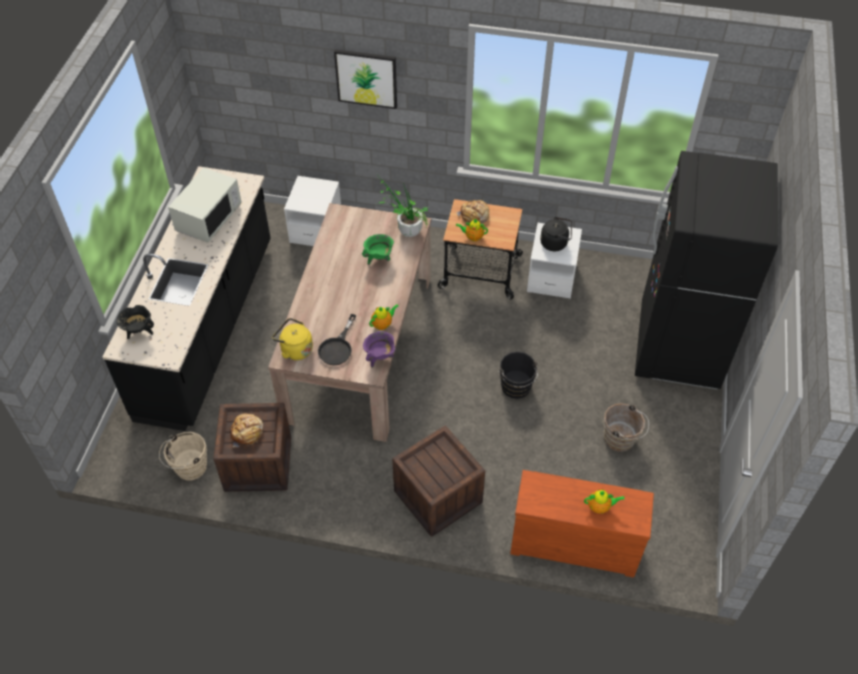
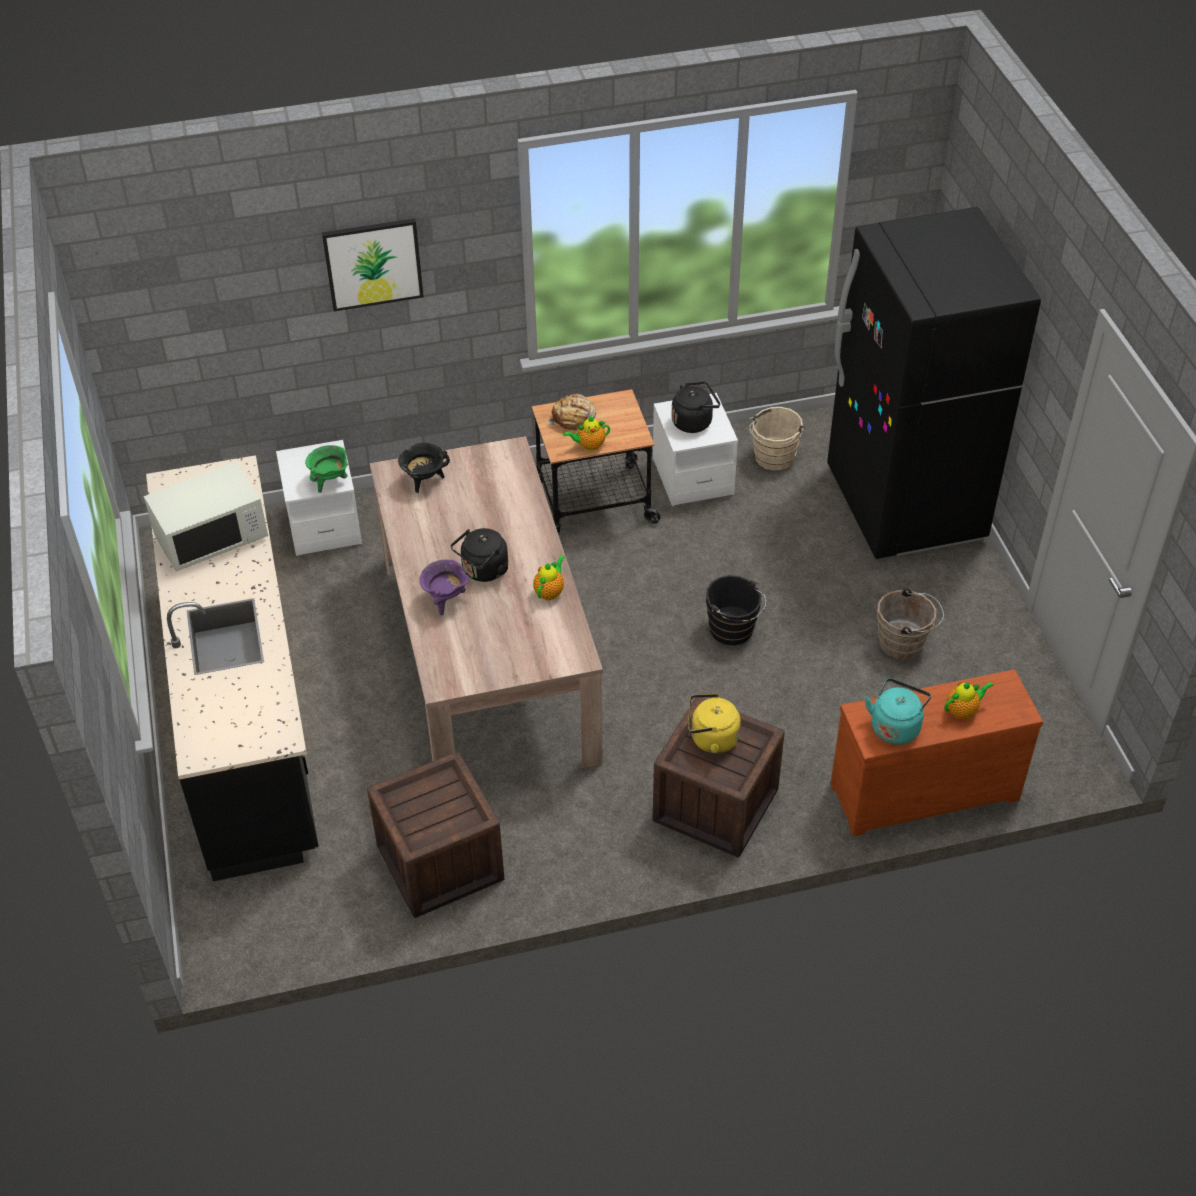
camera: 25 degrees left, 5 degrees down
(139, 331) = (211, 722): black cooking pot -> black cooking pot (424, 481)
(188, 468) = (342, 909): beige bucket -> beige bucket (773, 459)
(209, 218) = (212, 537): white microwave -> white microwave turned 60 degrees clockwise
(247, 433) = (430, 810): bread -> none
(295, 349) = (449, 667): yellow kettle -> yellow kettle (711, 739)
(337, 347) = (507, 643): black frying pan -> none
(352, 296) = (483, 571): none -> black kettle
(379, 259) = (489, 511): green cooking pot -> green cooking pot (330, 481)
(380, 357) = (574, 634): purple cooking pot -> purple cooking pot (445, 600)
(405, 230) = (501, 463): potted plant -> none
(549, 499) = (895, 726): none -> turquoise kettle

